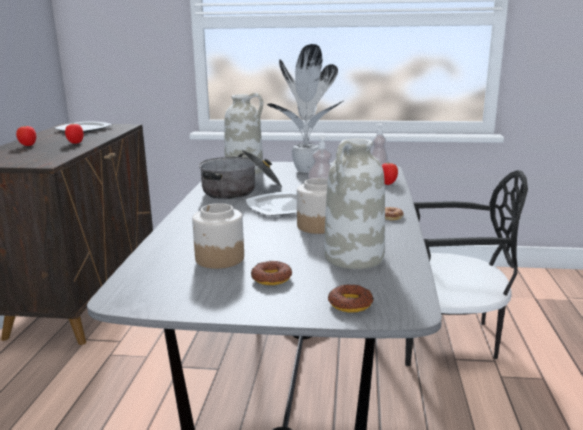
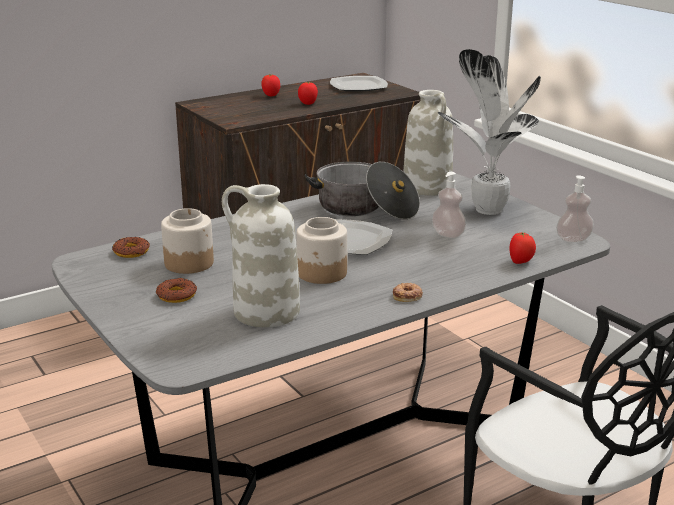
camera: 50 degrees right, 5 degrees up
(350, 303) = (166, 341): donut -> donut (131, 252)

